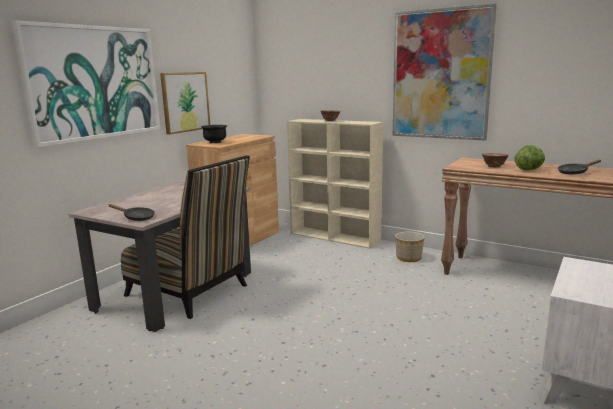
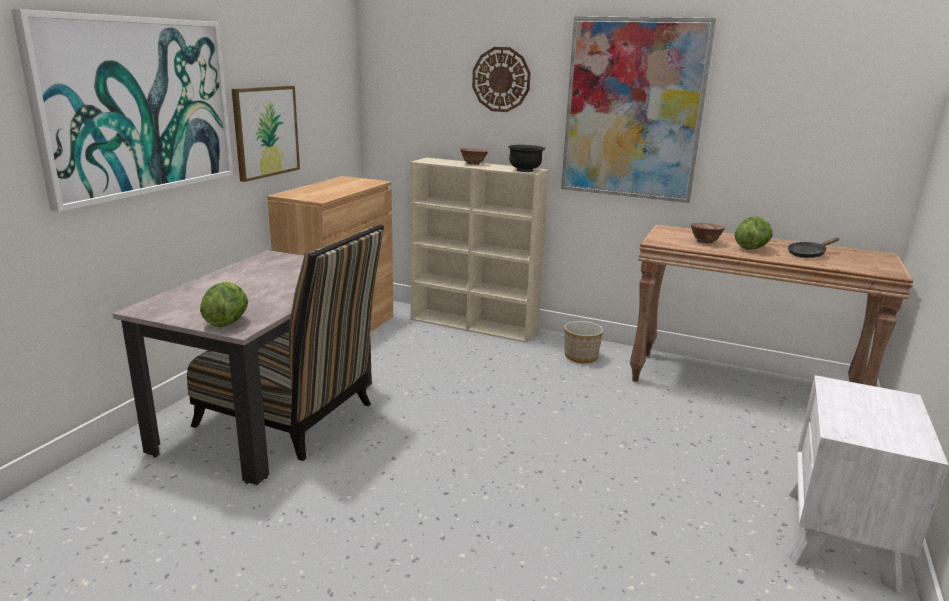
camera: 10 degrees left, 5 degrees up
(136, 218) = (227, 322): black frying pan -> lettuce
(215, 142) = (310, 192): black bowl -> black bowl (525, 170)
(348, 61) = (501, 79): none -> wall clock

